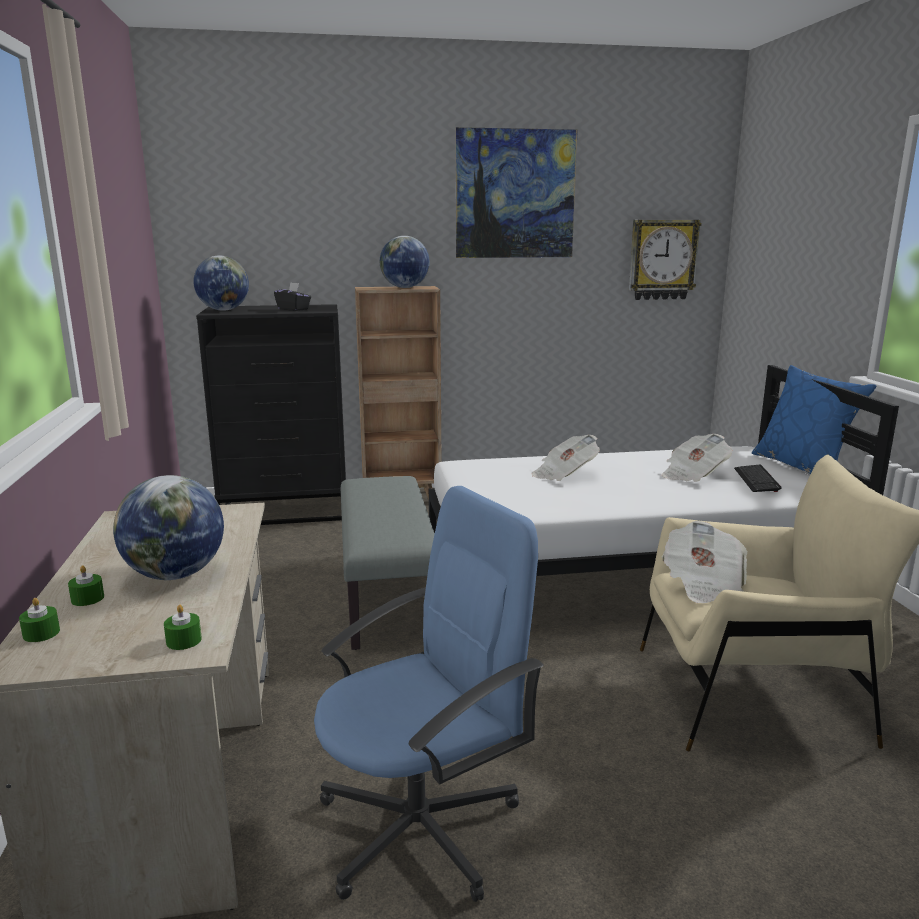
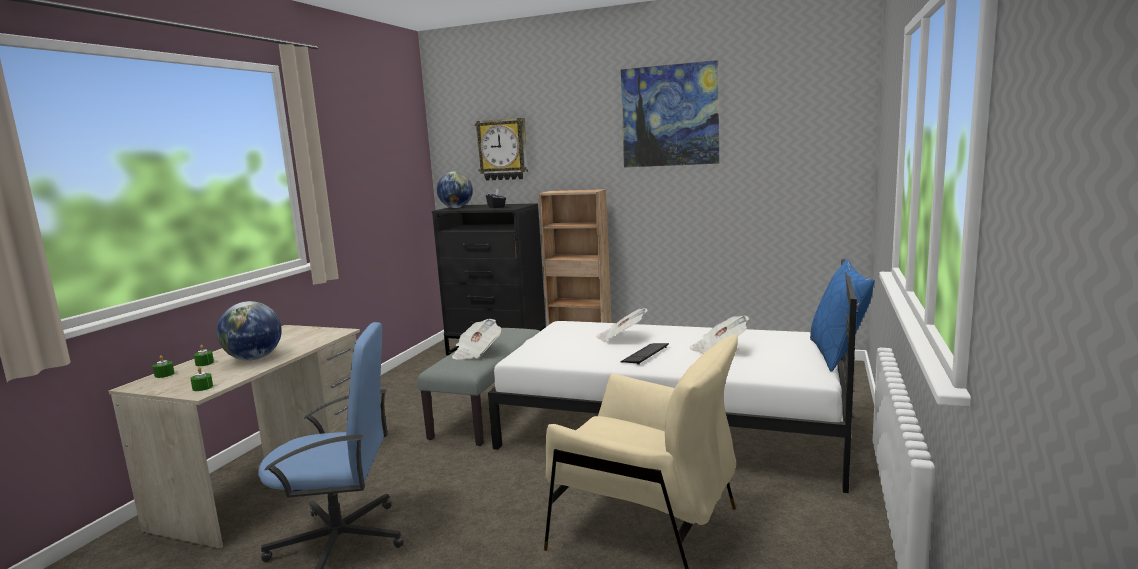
camera: 30 degrees right, 5 degrees down
(404, 287) = (577, 191): globe -> none
(662, 260) = (804, 163): wall clock -> wall clock (503, 149)
(702, 584) = (599, 426): newspaper -> newspaper (476, 353)
(756, 480) = (765, 359): keyboard -> keyboard (645, 354)

